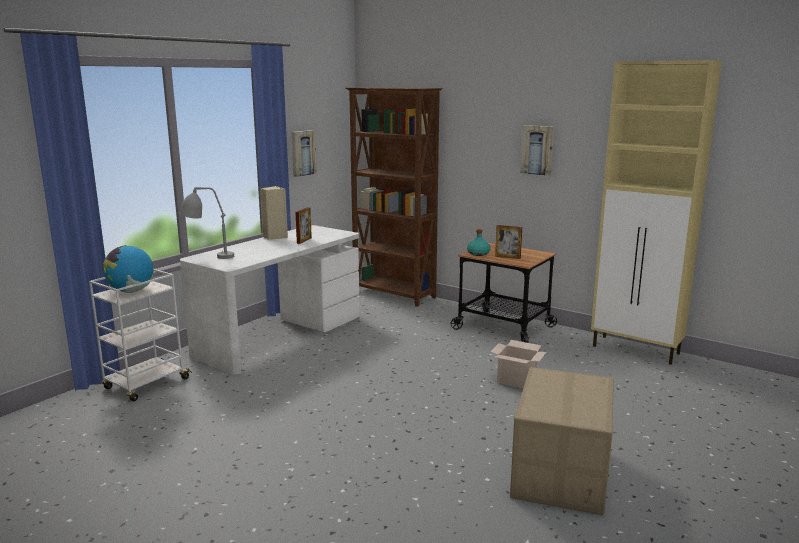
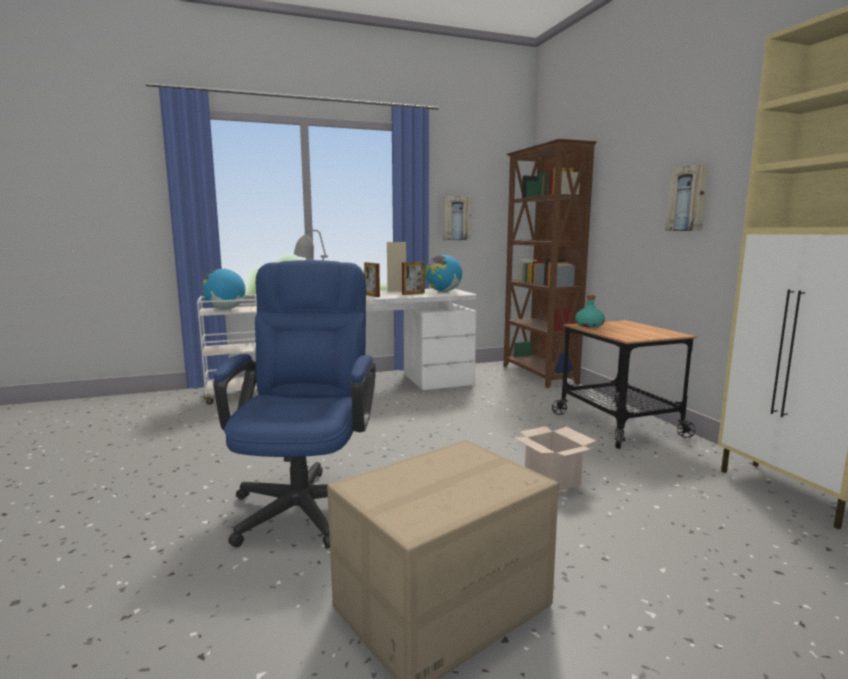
camera: 35 degrees right, 5 degrees down
(322, 233) = (443, 292): none -> globe
(389, 450) = (306, 501): none -> blue office chair
(507, 257) = (619, 331): picture frame -> picture frame (372, 295)

